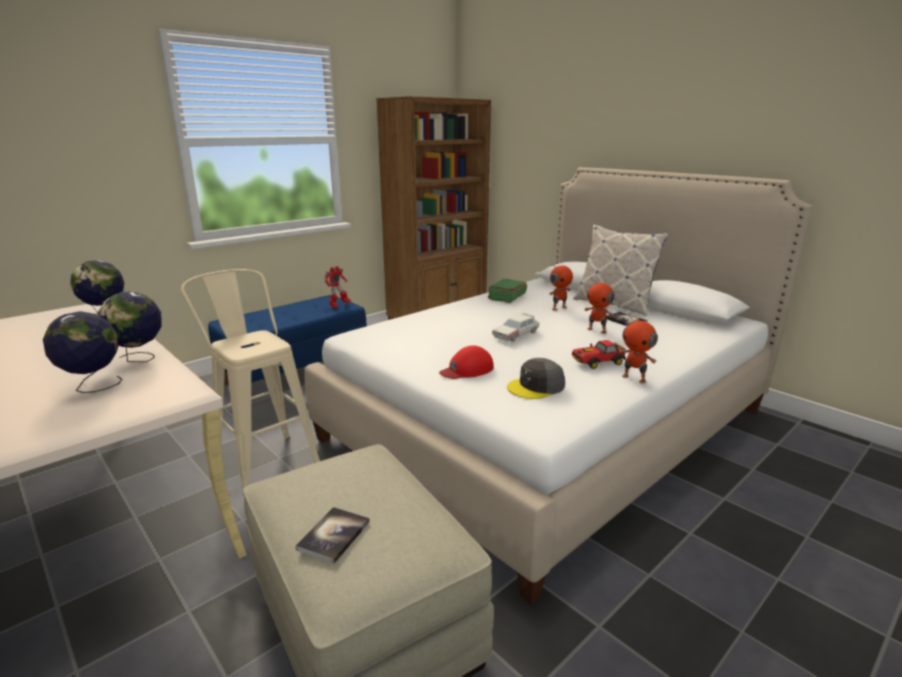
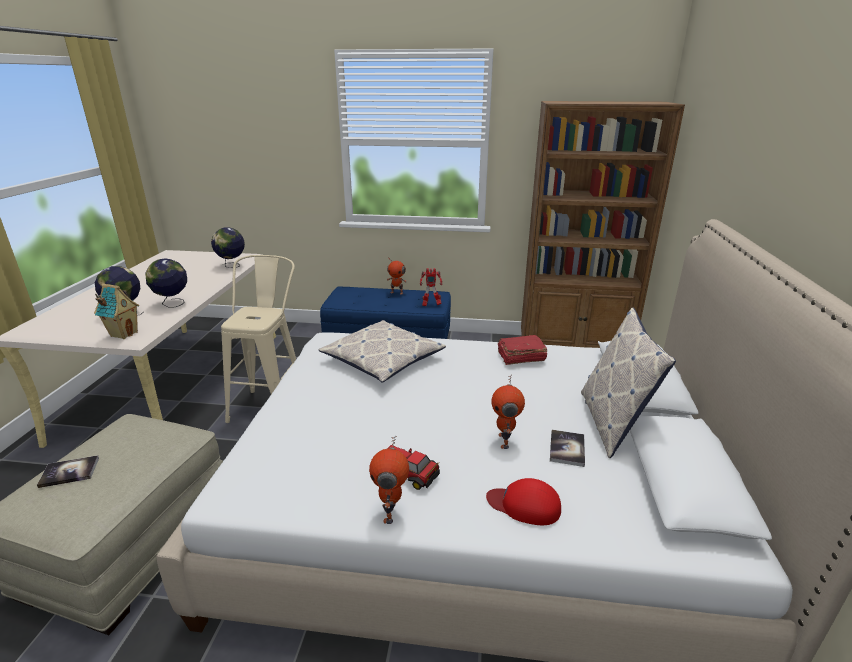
camera: 50 degrees right, 5 degrees up
(162, 395) = (124, 334): none -> toy house
(433, 328) = (383, 358): none -> pillow
(467, 370) = (311, 410): red cap -> red cap (524, 505)
(506, 297) = (520, 357): green book -> red book
(516, 334) = (422, 400): toy car -> none
(536, 387) = (307, 458): grey cap -> none
(558, 308) = (536, 394): toy robot -> toy robot (397, 292)

